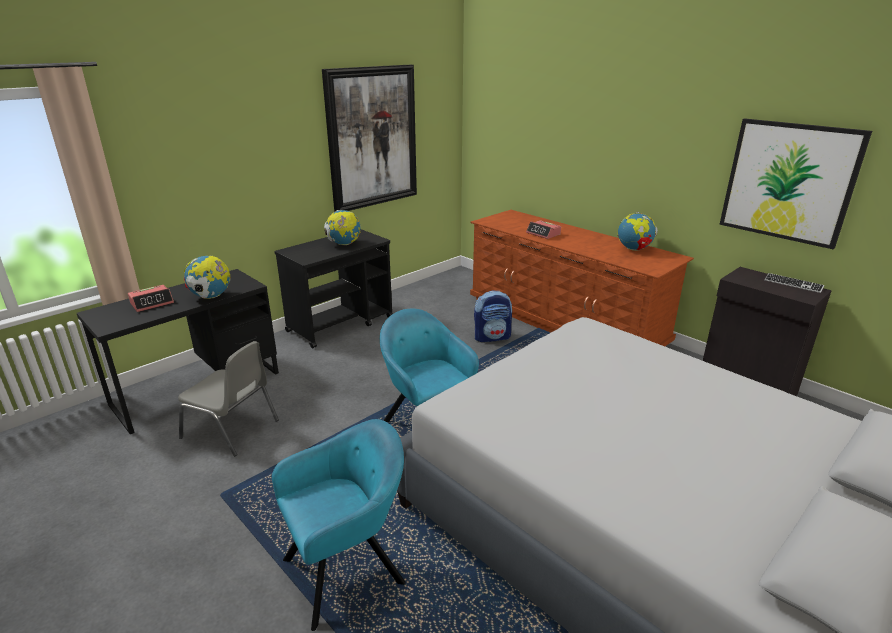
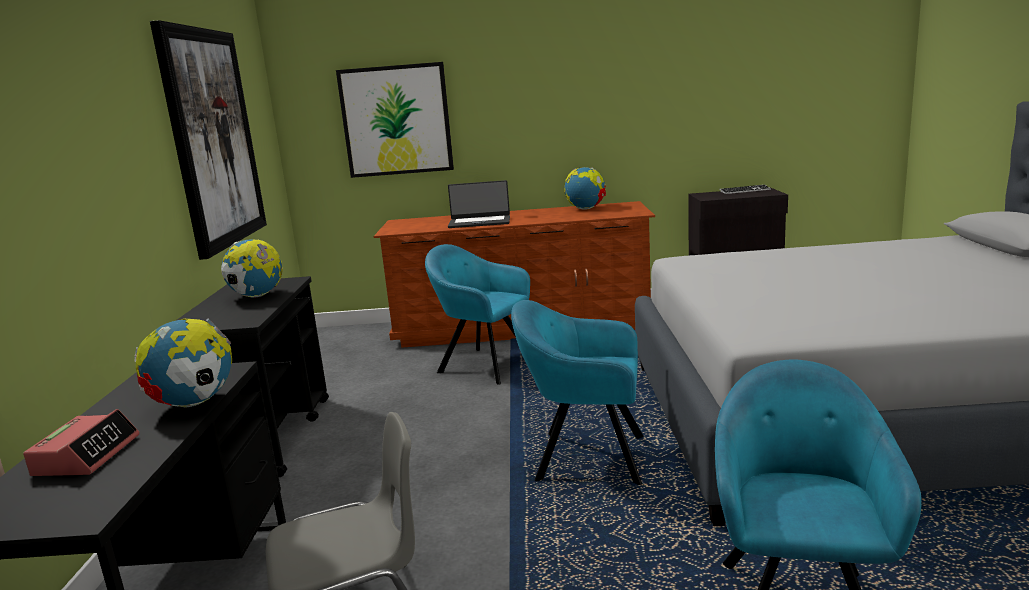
camera: 45 degrees left, 10 degrees down
(492, 337) = (483, 364): backpack -> turquoise armchair
(543, 234) = (479, 222): alarm clock -> laptop
(789, 182) = (709, 100): picture -> picture (396, 120)

